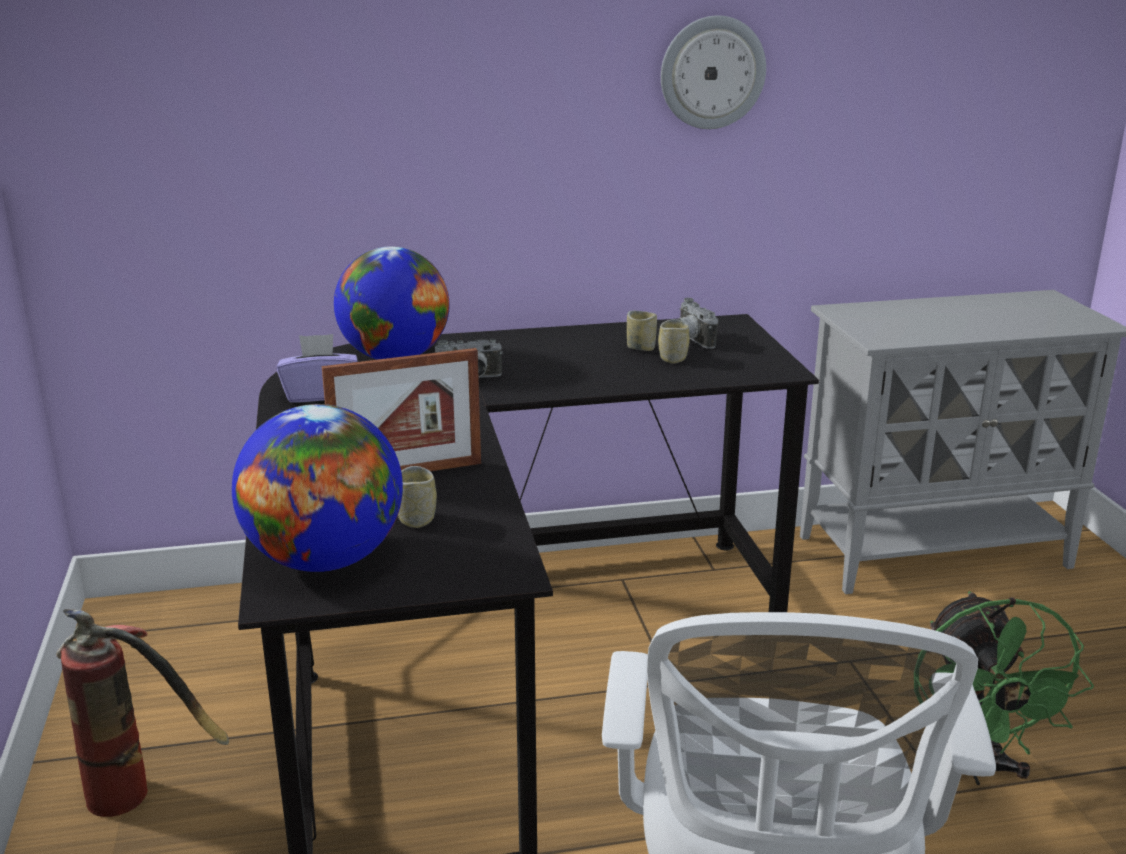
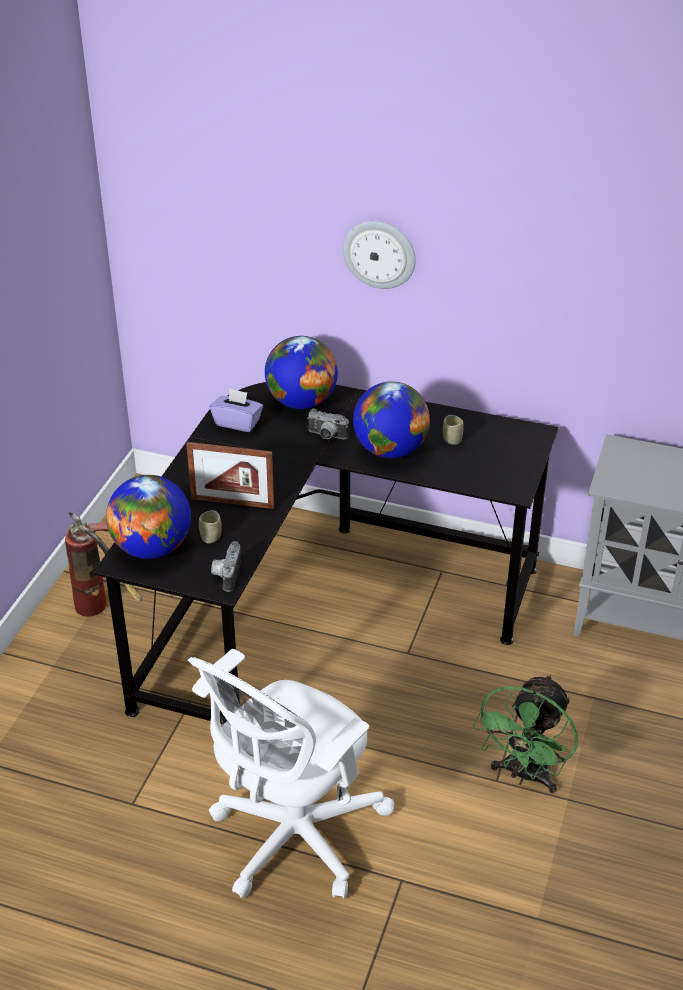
camera: 30 degrees right, 15 degrees up
(575, 372) = (390, 450): none -> globe
(673, 359) = (461, 457): cup -> none
(690, 340) = (491, 442): camera -> camera (226, 575)
(712, 72) = (543, 268): wall clock -> wall clock (379, 254)

